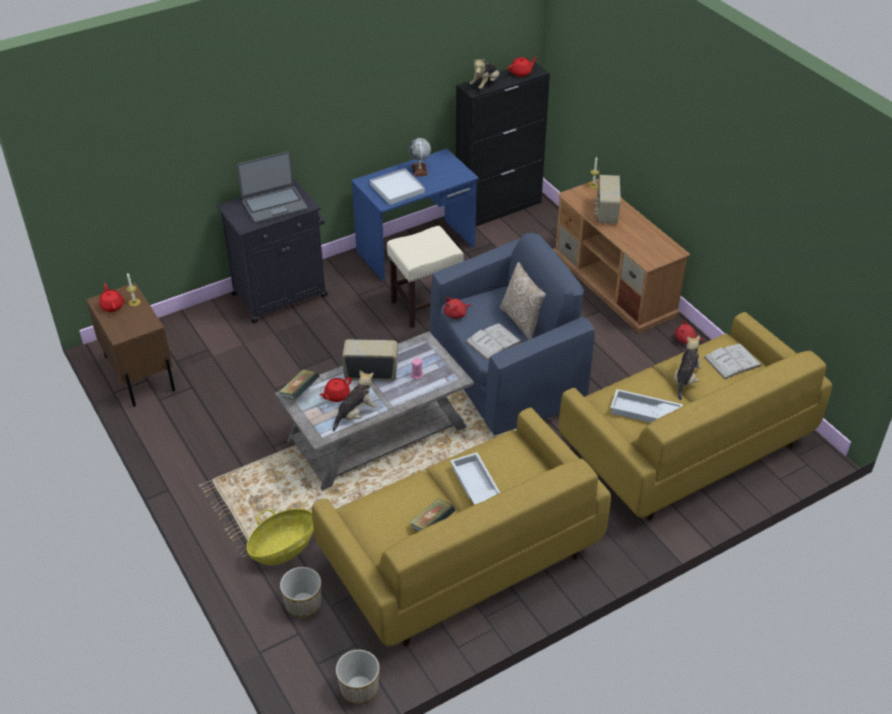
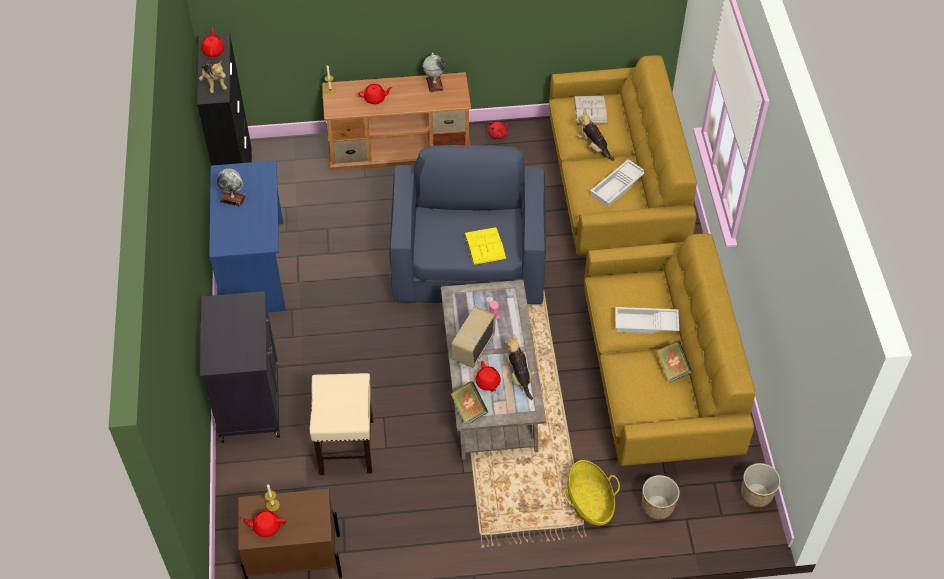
camera: 65 degrees left, 10 degrees up
(274, 205) = (235, 327): laptop -> none
(397, 188) = (251, 226): white tray -> none
(425, 307) = (344, 291): beige stool -> beige stool (346, 447)
(456, 314) = (433, 258): red plush toy -> none
(493, 341) = (485, 246): white book -> yellow book
(523, 321) = (469, 216): pillow -> none
(606, 212) = (375, 99): radio -> red teapot
(656, 240) = (434, 84): none -> globe

